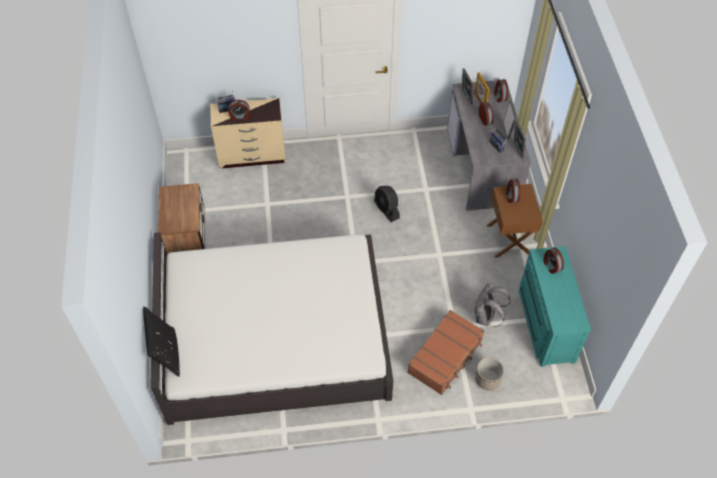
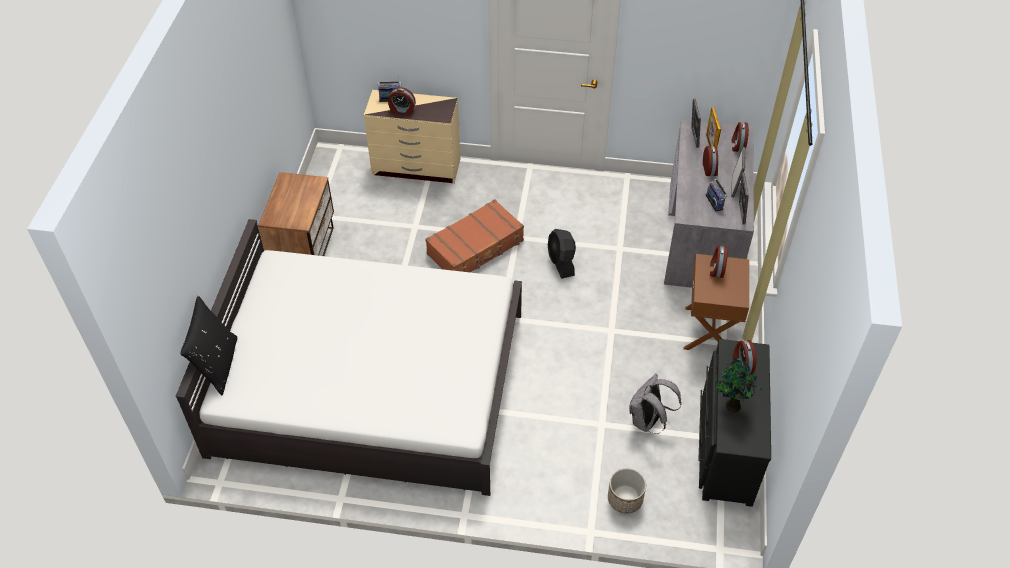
camera: 15 degrees right, 5 degrees down
(445, 356) = (578, 457): brown suitcase -> brown suitcase (476, 248)
(544, 323) = (724, 446): turquoise dresser -> black dresser
(553, 298) = (731, 405): none -> potted plant

